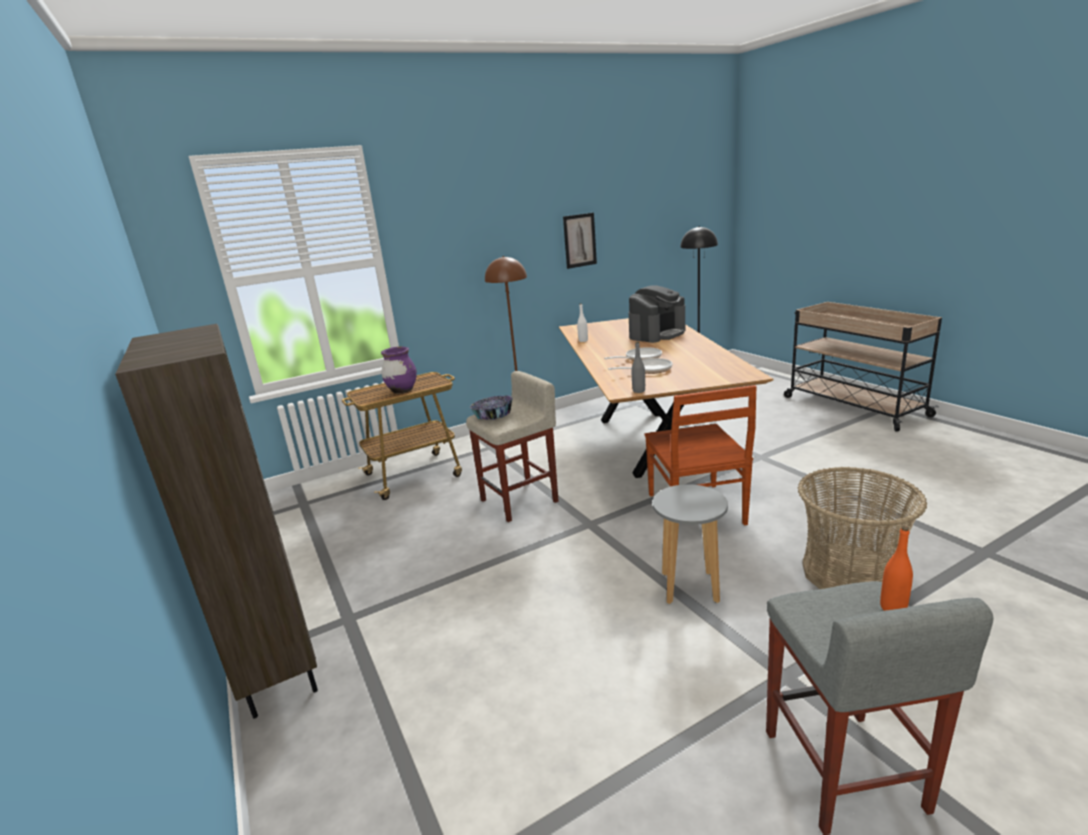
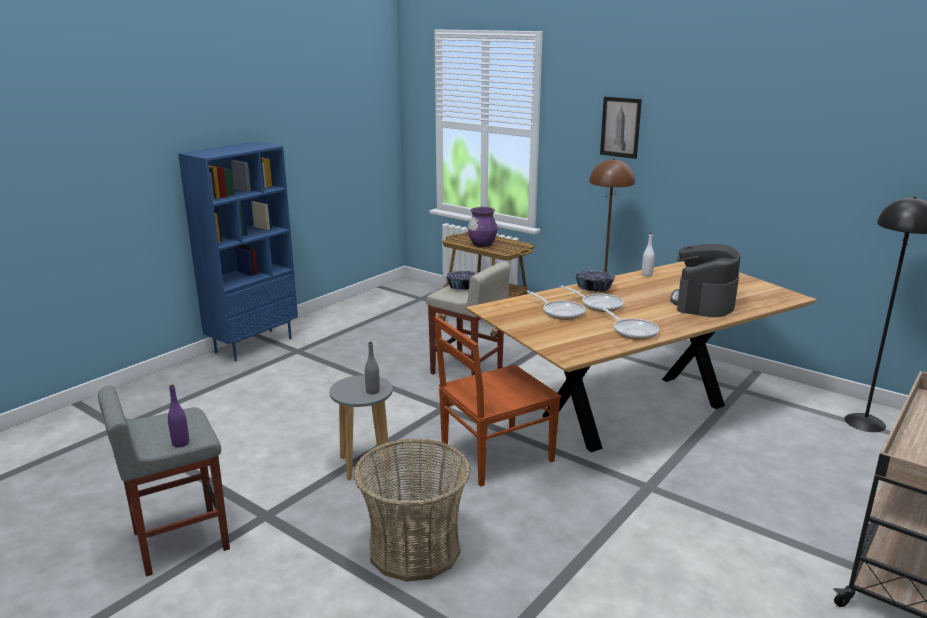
camera: 65 degrees right, 0 degrees up
(276, 665) = (253, 345): brown bookcase -> blue bookcase
(579, 240) = (749, 167): picture -> picture (620, 127)
(600, 356) = (594, 288): none -> bowl
(638, 391) = (493, 314): grey bottle -> grey bottle (372, 391)
(657, 334) = (703, 303): coffee machine -> coffee machine turned 90 degrees clockwise
(703, 354) = (632, 331): none -> frying pan
(893, 608) = (180, 443): orange bottle -> purple bottle

